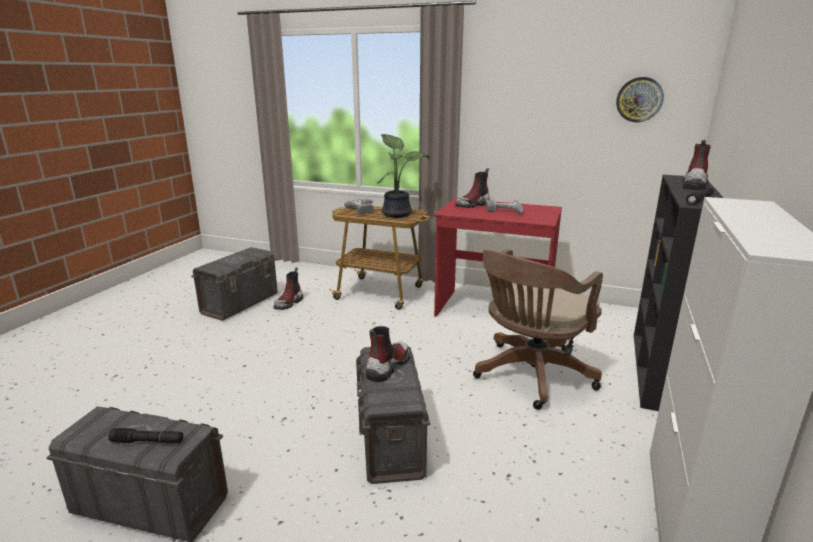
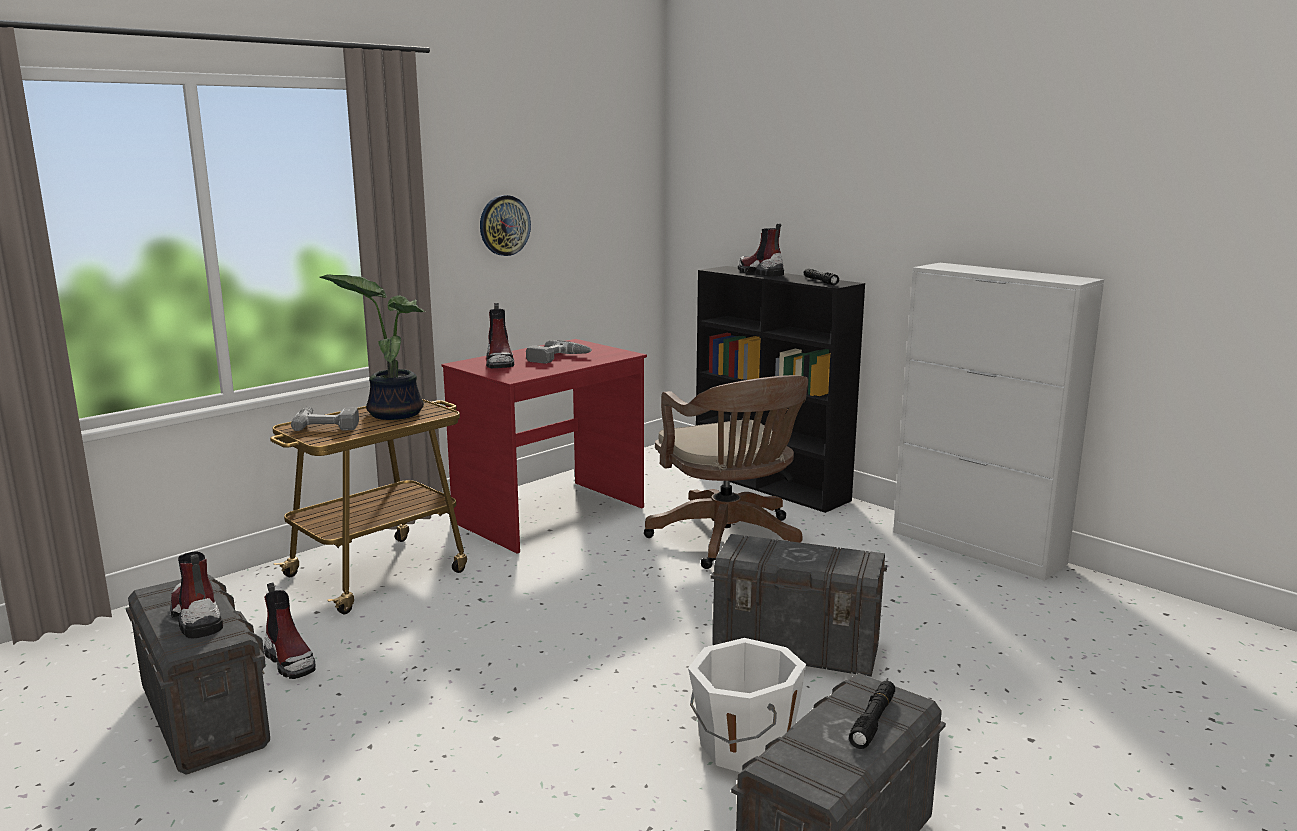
camera: 65 degrees left, 5 degrees down
(258, 443) = (743, 747): none -> white bucket
(387, 366) = (779, 552): boot -> boot (196, 617)
(639, 99) = (608, 187): wall clock -> wall clock (504, 225)

